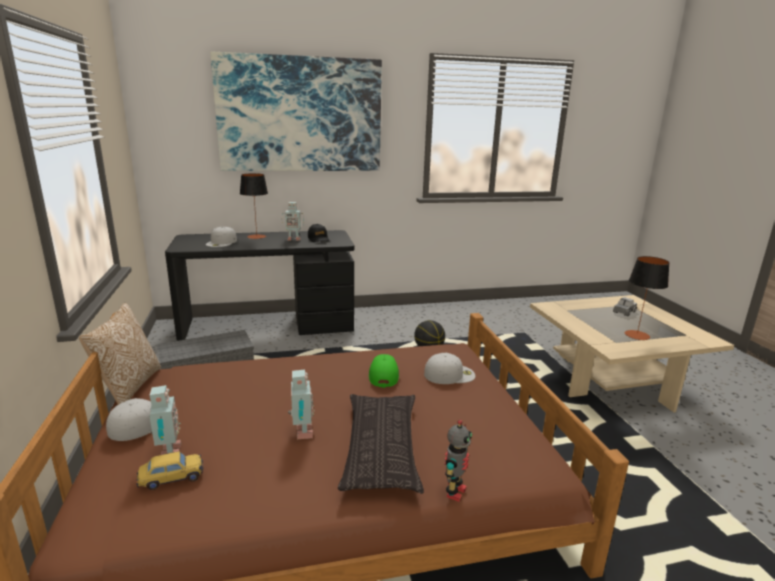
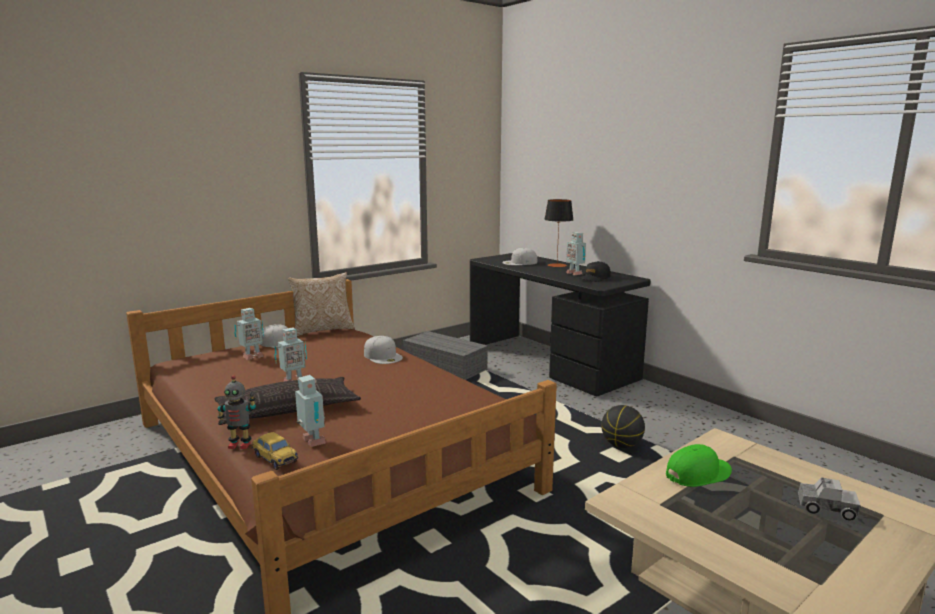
camera: 65 degrees right, 5 degrees down
(171, 478) = (227, 364): toy car -> toy car (275, 459)
(300, 115) = (622, 138): picture -> none
(383, 375) = (406, 388): green cap -> green cap (698, 474)
(449, 374) = (437, 414): white cap -> white cap (383, 356)
(472, 444) = (312, 442): none -> toy robot
(637, 335) = (724, 524): table lamp -> none

